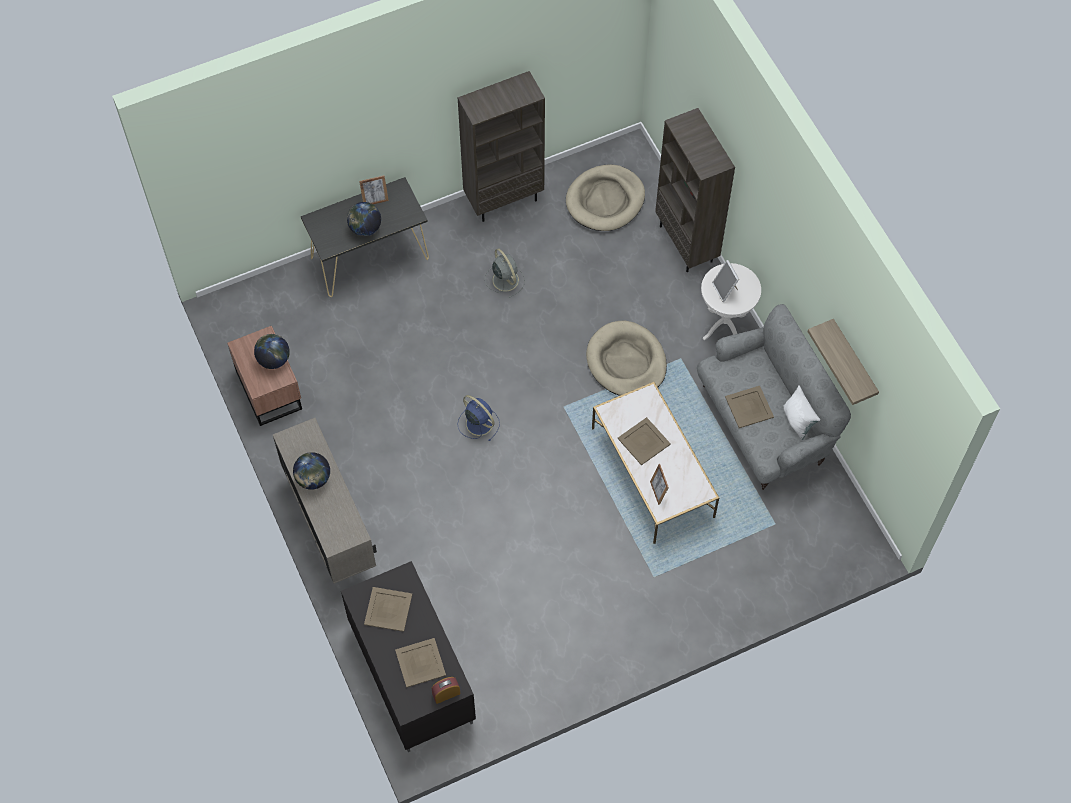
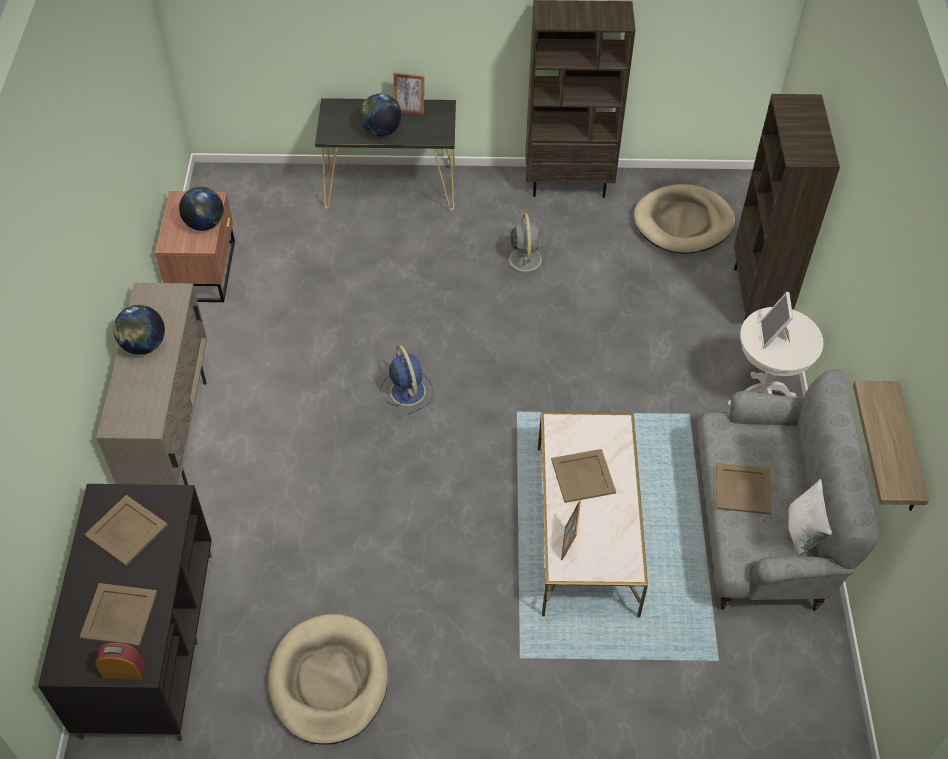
camera: 25 degrees right, 10 degrees down
(626, 362) = (619, 393): beige dog bed -> beige dog bed (328, 681)

